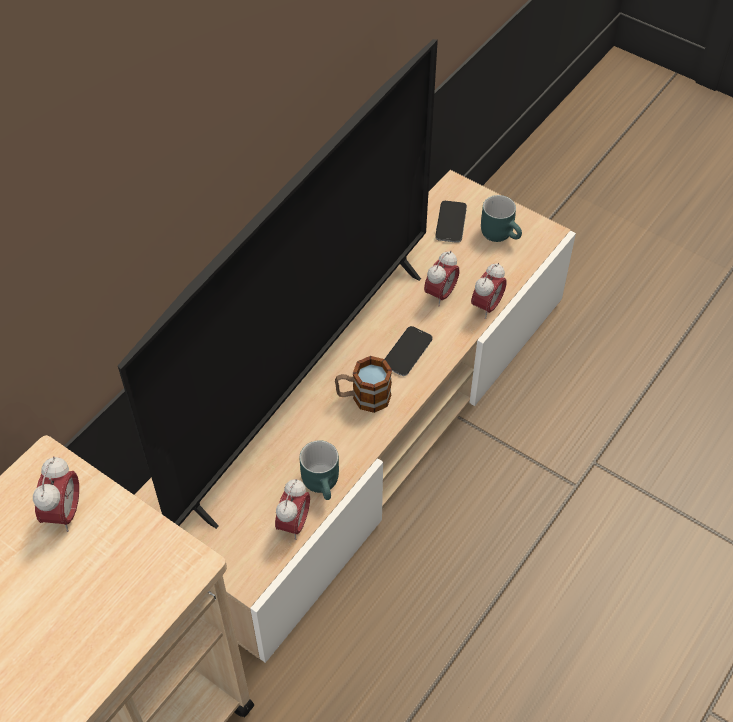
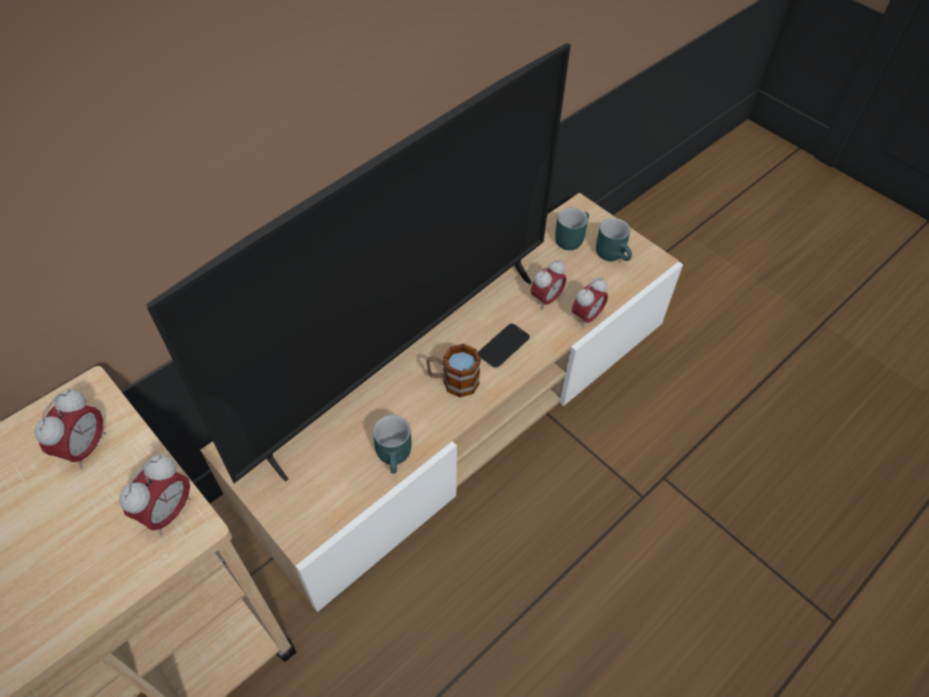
camera: 10 degrees right, 0 degrees up
(294, 524) = (358, 490): alarm clock -> alarm clock (168, 512)
(451, 222) = (570, 237): phone -> turquoise mug

